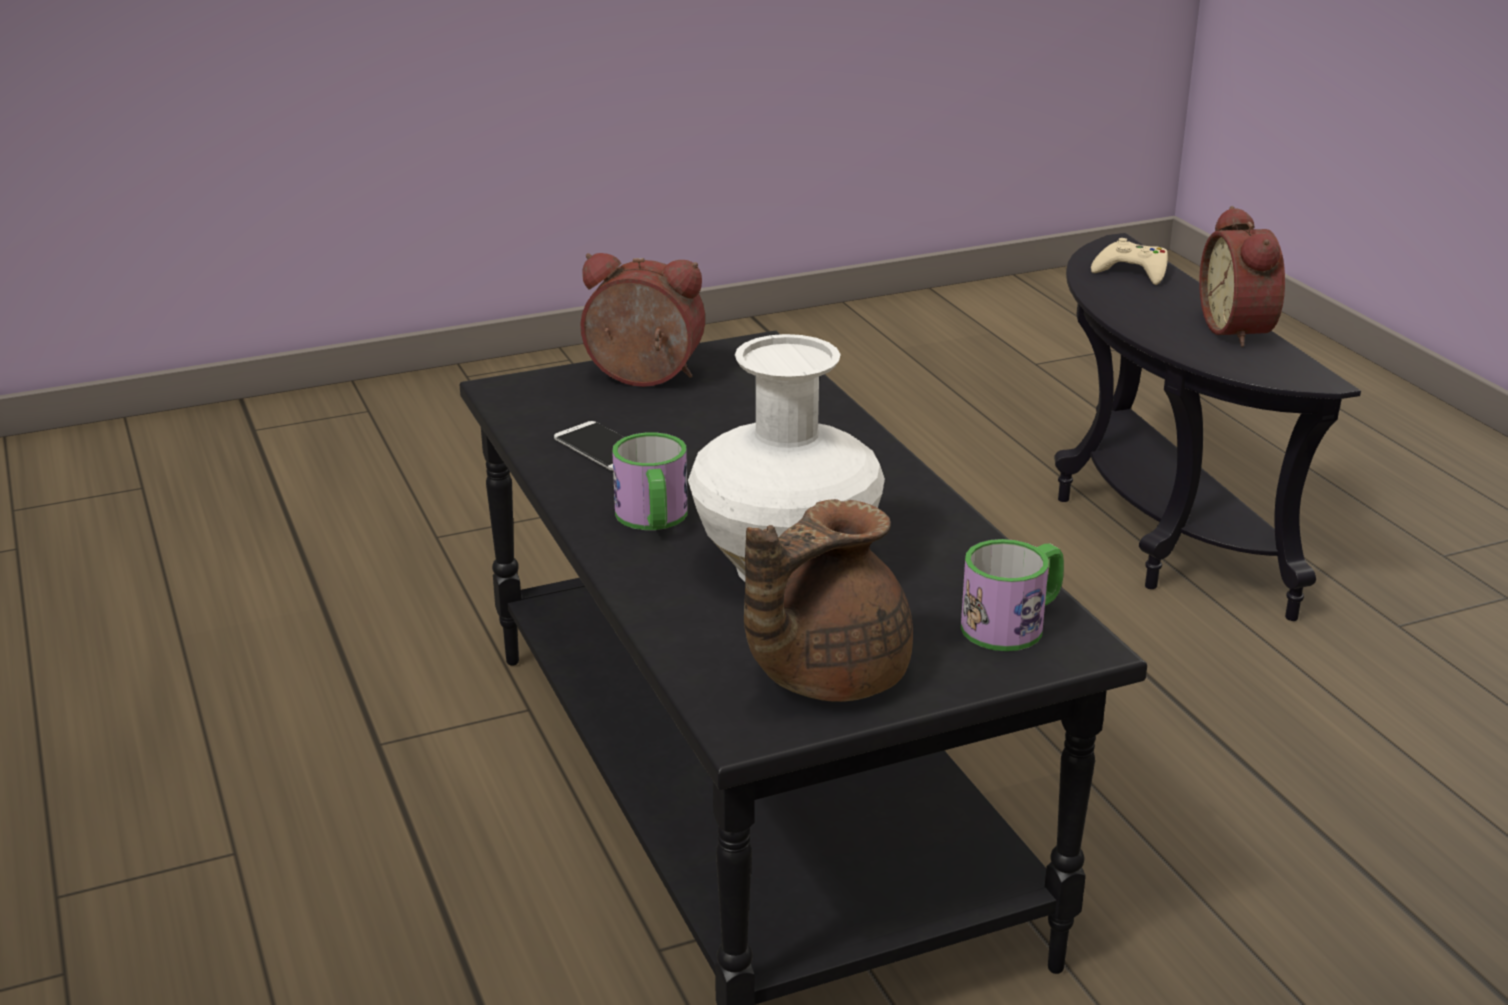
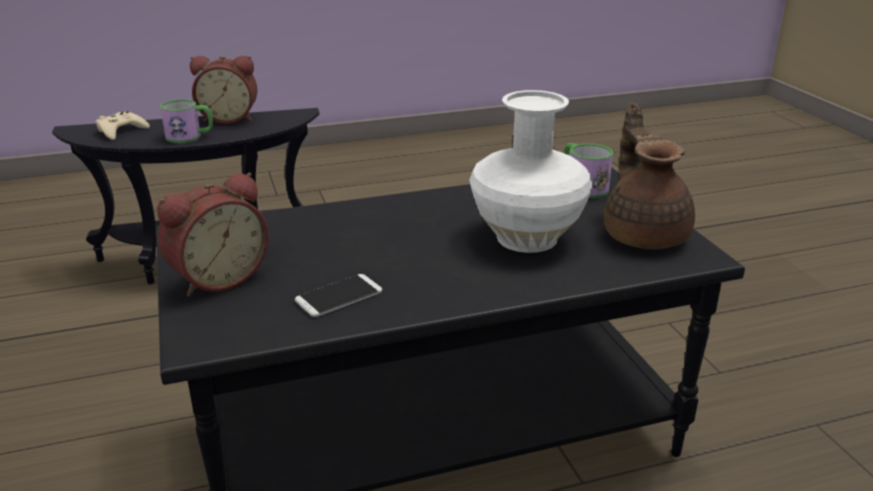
camera: 85 degrees left, 0 degrees up
(643, 379) = (217, 278): alarm clock -> alarm clock turned 150 degrees counterclockwise
(653, 519) = (459, 278): mug -> mug (190, 136)
(824, 675) = (644, 234): brown teapot -> brown teapot turned 150 degrees counterclockwise

